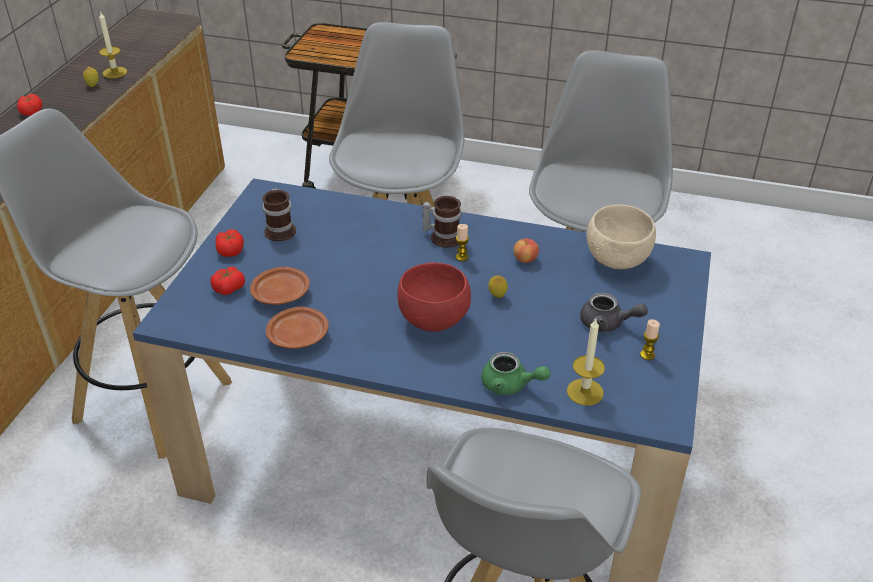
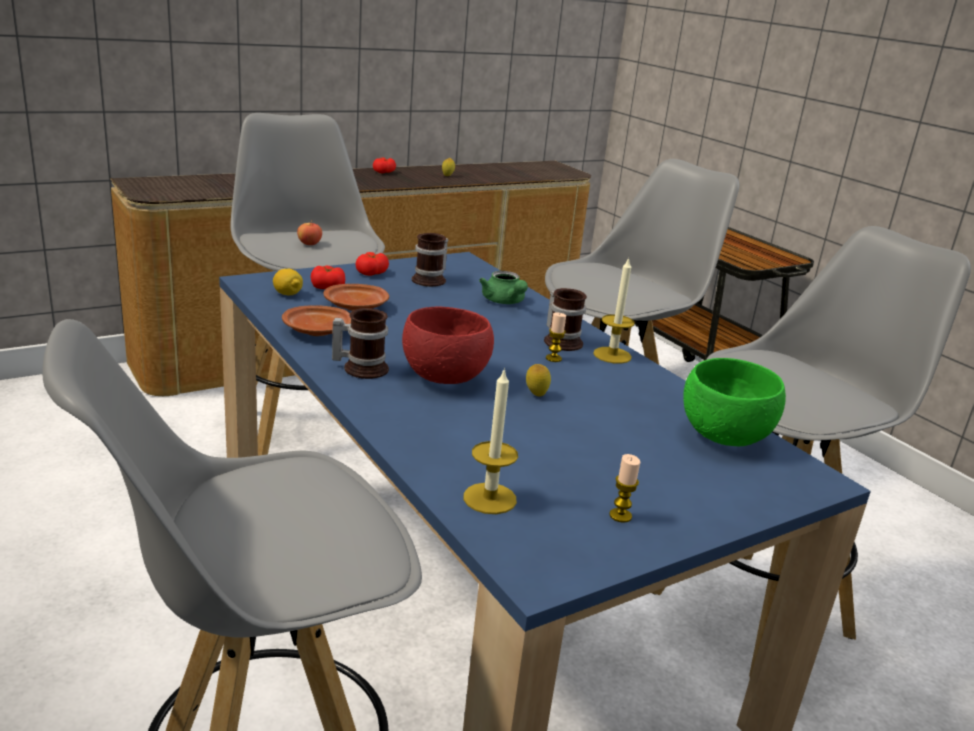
camera: 40 degrees right, 15 degrees down
(115, 72) = (475, 176): candle -> candle (612, 355)
(215, 315) = (287, 294): none -> lemon
(378, 348) = (361, 367): none -> mug
(510, 385) = (424, 450): green teapot -> green teapot (504, 302)
(525, 259) = (616, 388): apple -> apple (309, 243)
(607, 324) = (619, 470): grey teapot -> none
(616, 260) = (722, 436): beige bowl -> green bowl

